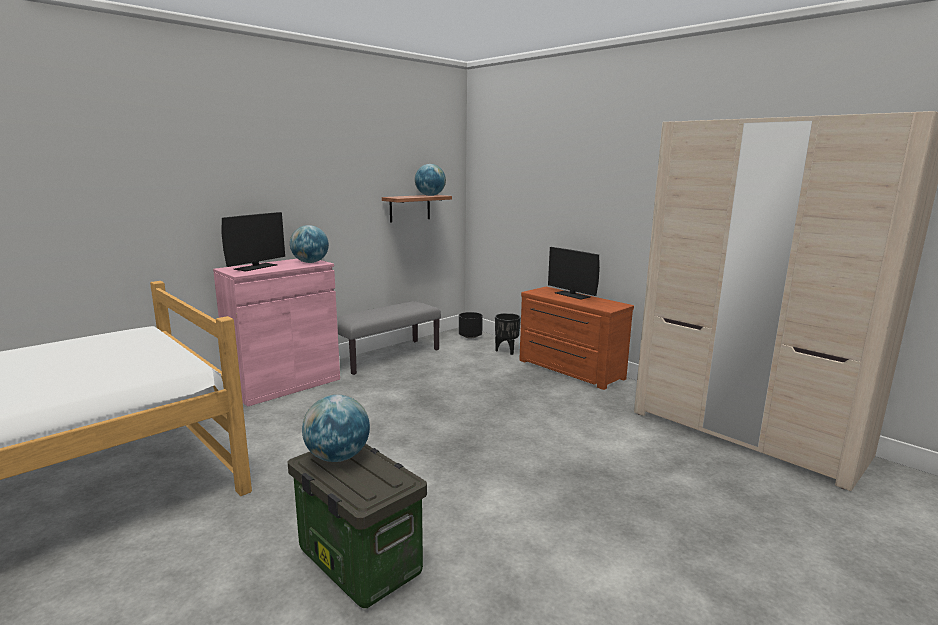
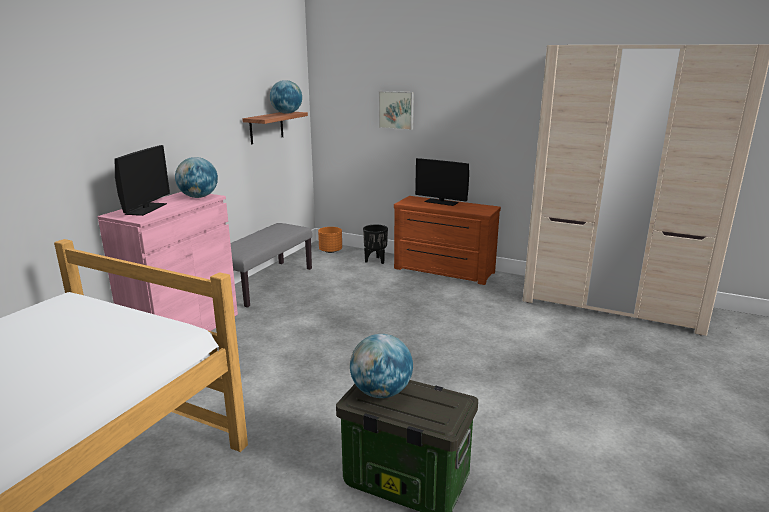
camera: 20 degrees left, 5 degrees up
(470, 336) = (330, 251): black planter -> orange planter
(539, 196) = (396, 110): none -> picture

